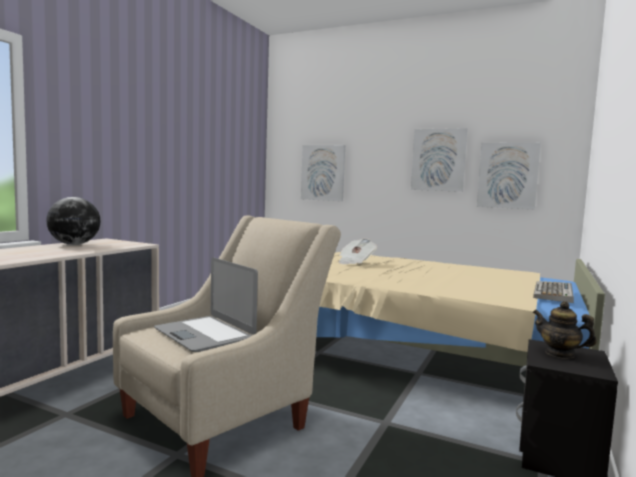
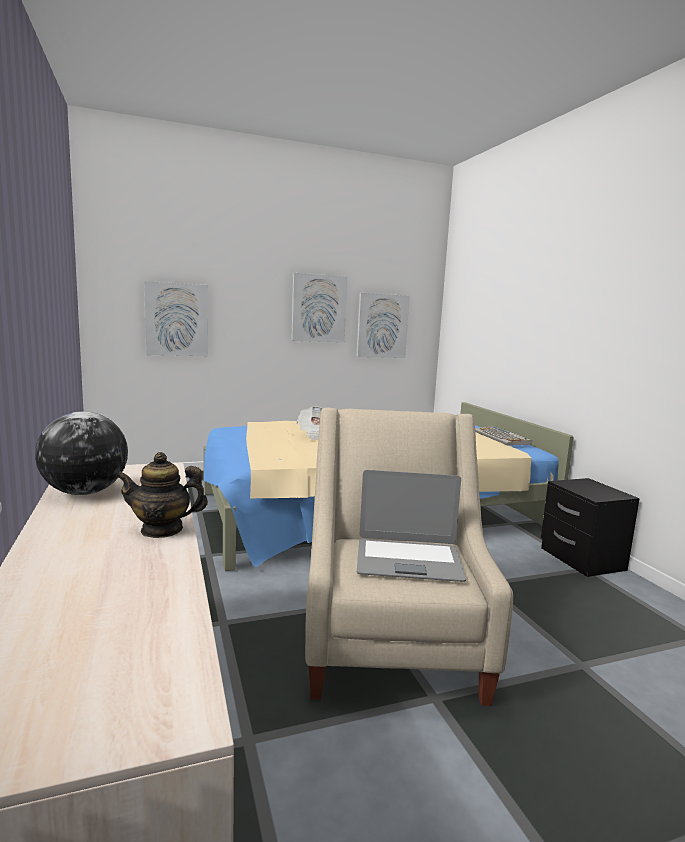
camera: 45 degrees left, 5 degrees up
(560, 354) = (584, 487): teapot -> teapot (162, 530)

